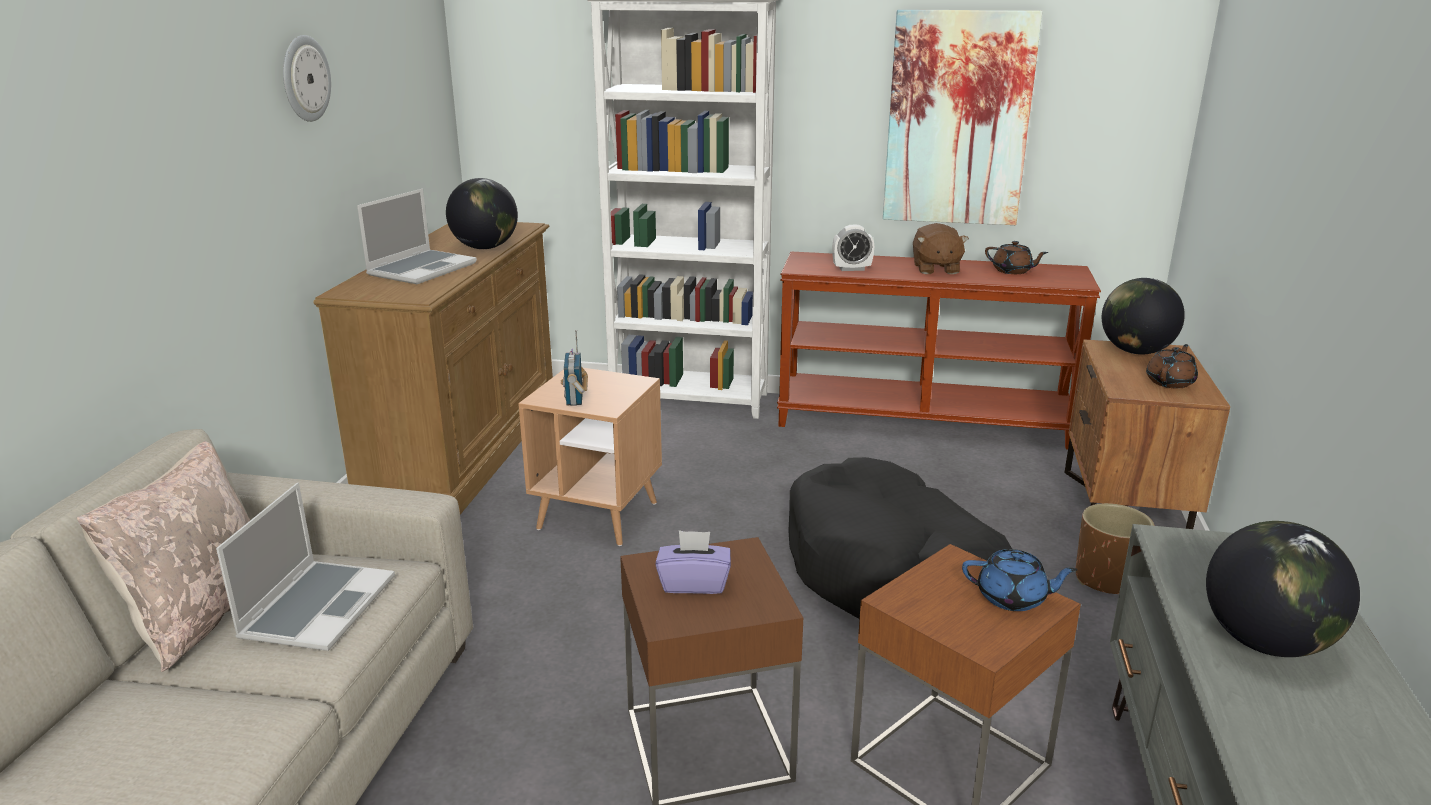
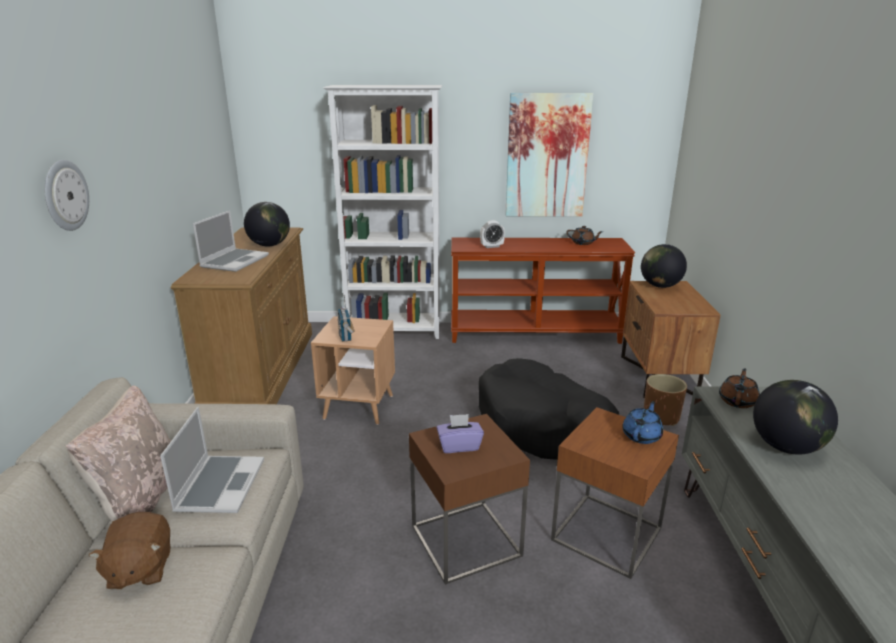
camera: 10 degrees left, 0 degrees up
(304, 78) = (156, 143): wall clock -> wall clock (65, 195)
(935, 269) = (539, 244): brown plush toy -> brown plush toy (140, 569)
(1013, 598) = (642, 435): blue teapot -> blue teapot turned 60 degrees counterclockwise
(1170, 382) = (684, 302): brown teapot -> brown teapot (737, 401)

